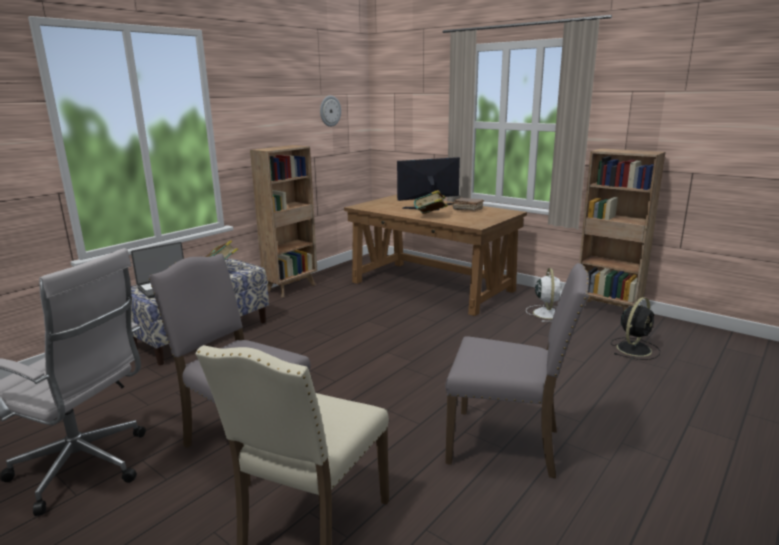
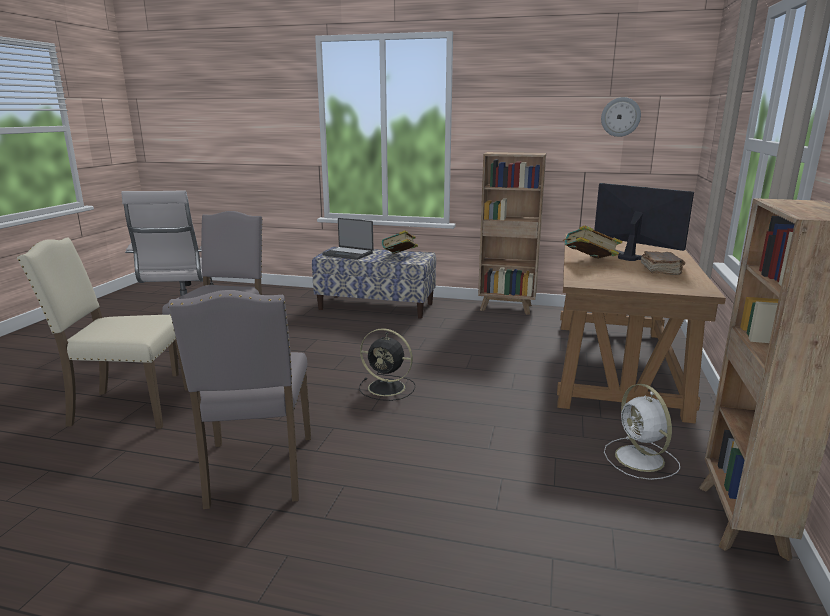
camera: 65 degrees right, 0 degrees up
(547, 313) = (641, 459): white fan -> white fan turned 90 degrees clockwise
(634, 348) = (598, 561): black fan -> black fan (388, 388)

